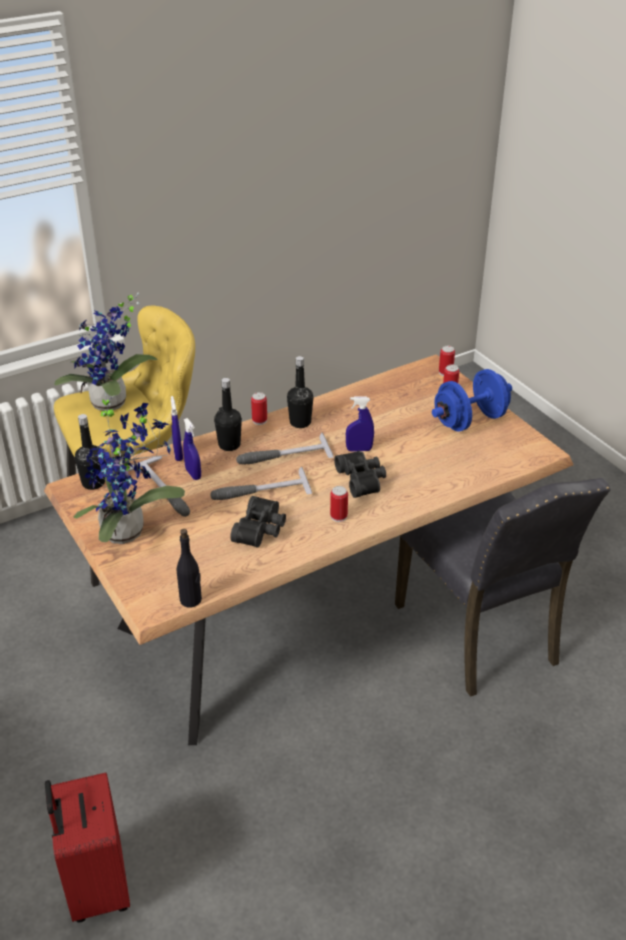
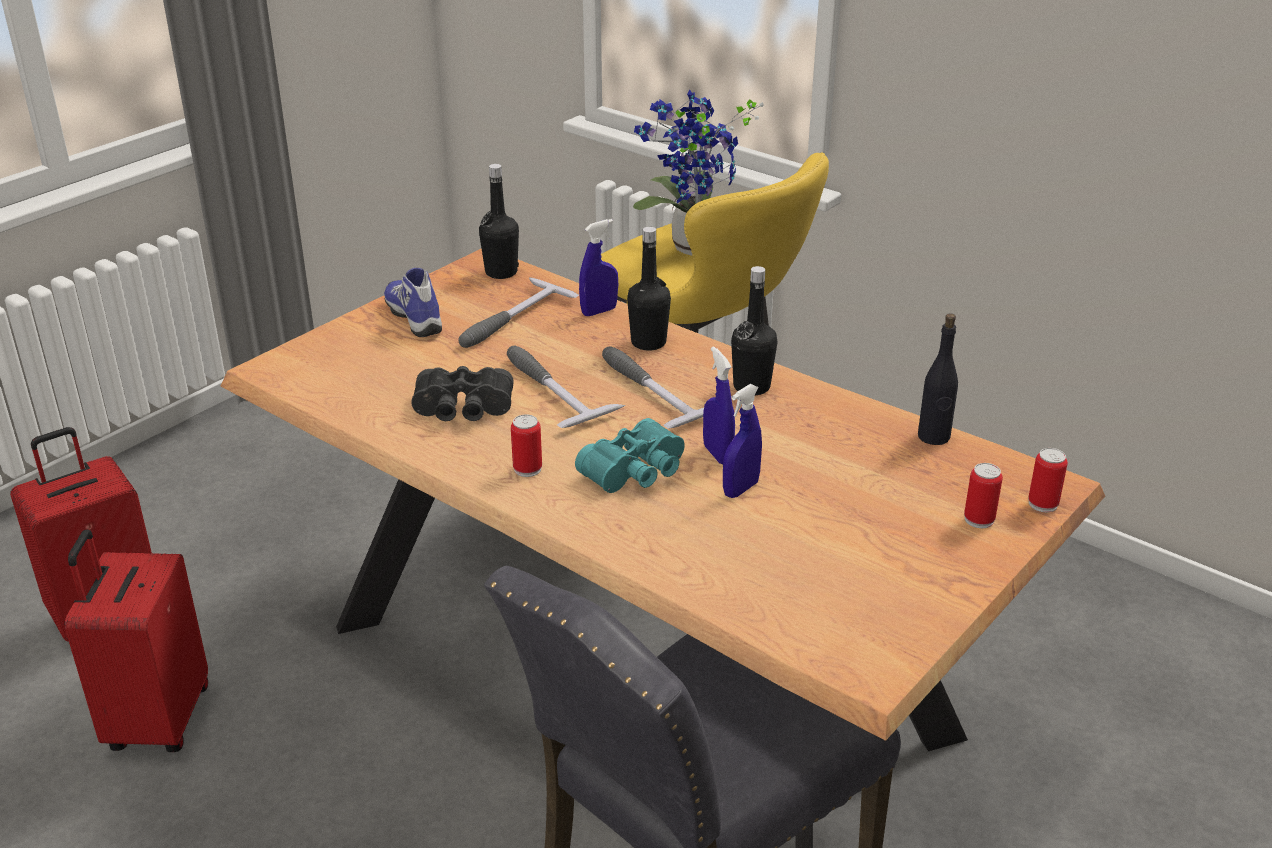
camera: 70 degrees right, 5 degrees down
(129, 530) = (416, 317): potted plant -> shoe
(191, 600) = (293, 390): black bottle -> black bottle (934, 437)
(193, 474) = (561, 332): blue spray bottle -> blue spray bottle (740, 489)
(232, 860) = (157, 720): none -> red suitcase
(259, 420) = (729, 352): can -> none
(362, 479) = (637, 473): black binoculars -> turquoise binoculars
(470, 420) = (902, 559): blue dumbbell -> none

